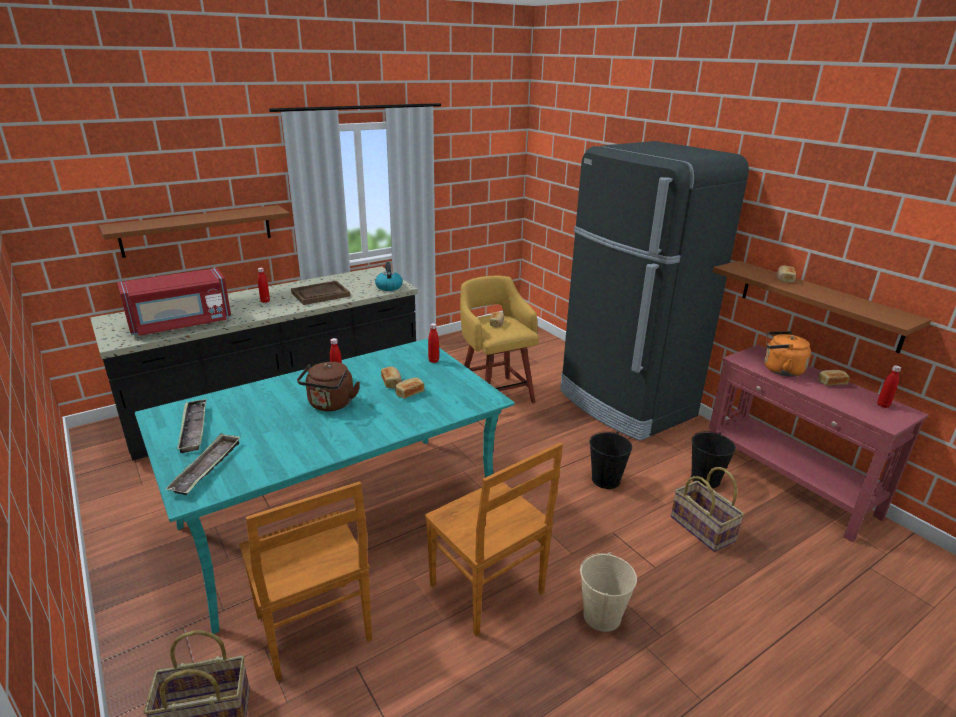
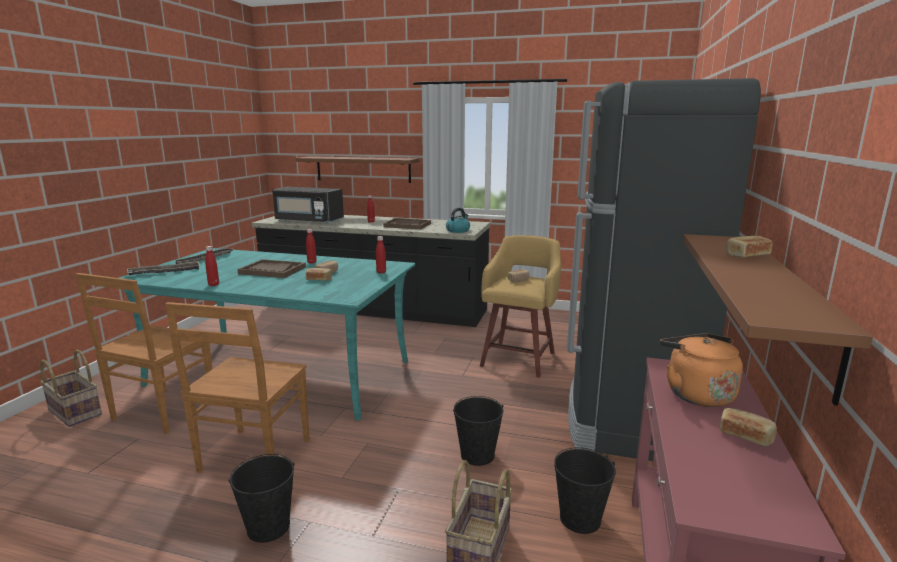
camera: 50 degrees right, 10 degrees down
(181, 324) = (308, 221): red microwave -> black microwave
(330, 405) = (272, 270): brown kettle -> brown tray
(602, 616) = (269, 527): beige bucket -> black bucket
(883, 405) = (767, 494): red bottle -> red bottle (213, 285)

